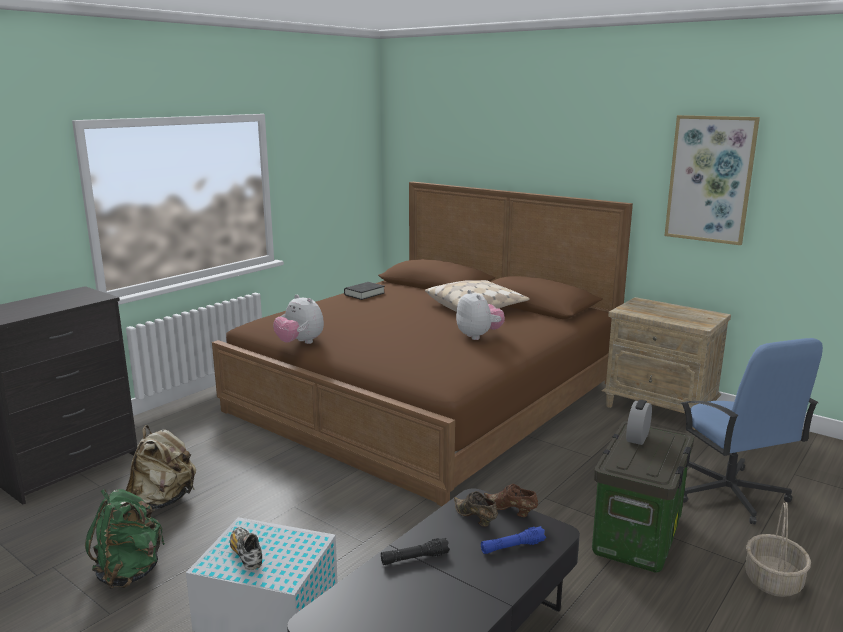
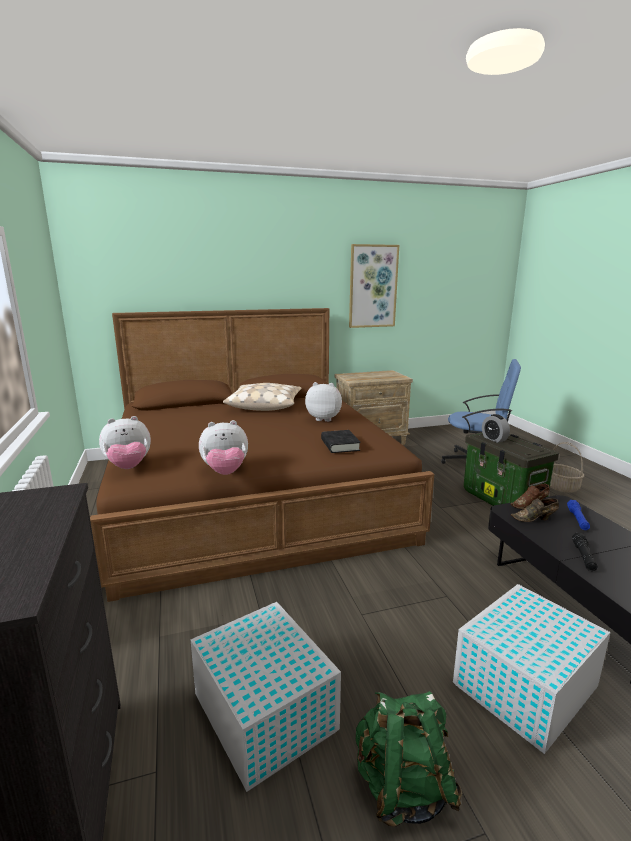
camera: 55 degrees left, 0 degrees up
(163, 501) = (264, 710): beige backpack -> white storage box
(246, 555) = (535, 642): shoe -> none
(270, 317) = (128, 467): none -> plush toy
(364, 294) = (156, 422): black book -> black book (340, 445)

